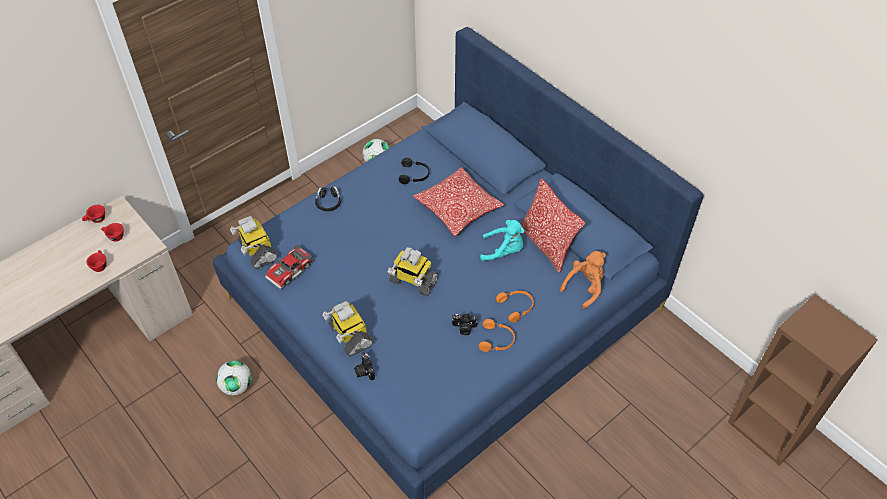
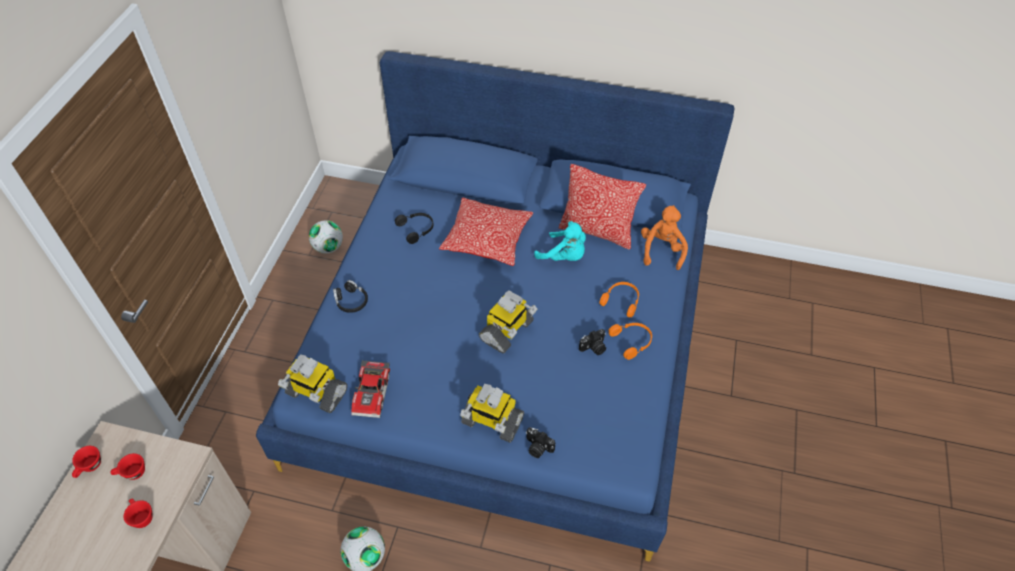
camera: 35 degrees left, 0 degrees up
(413, 281) = (507, 331): toy robot -> toy robot turned 45 degrees counterclockwise
(503, 251) = (564, 256): turquoise plush toy -> turquoise plush toy turned 60 degrees clockwise
(770, 427) = (850, 295): brown bookcase -> none

